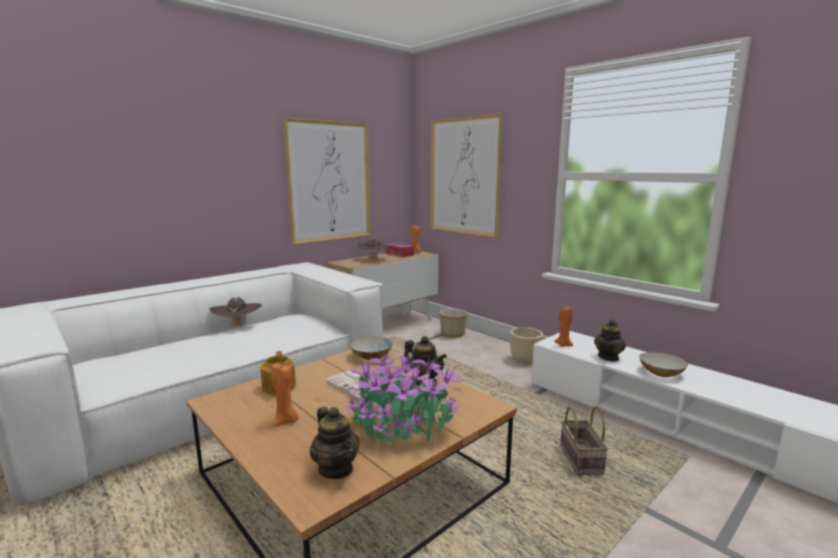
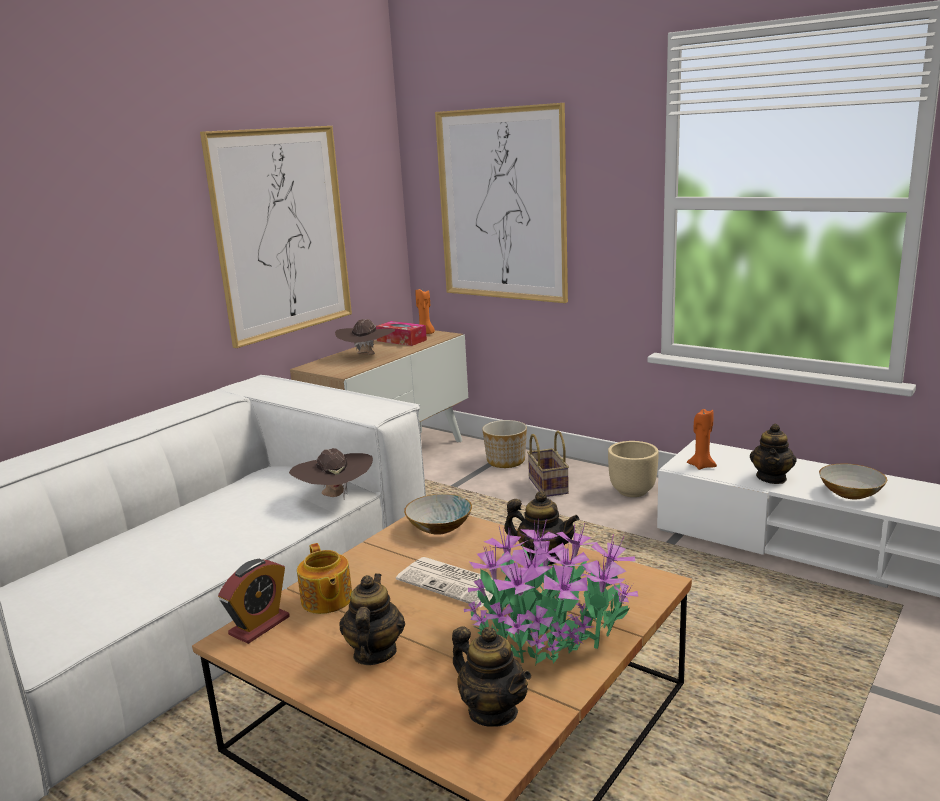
camera: 10 degrees left, 5 degrees up
(230, 396) = (259, 626): none -> alarm clock
(238, 326) = (189, 503): brown hat -> brown hat (335, 496)
(286, 421) = (374, 653): orange candle -> teapot
(579, 459) = (763, 632): basket -> basket (546, 485)

